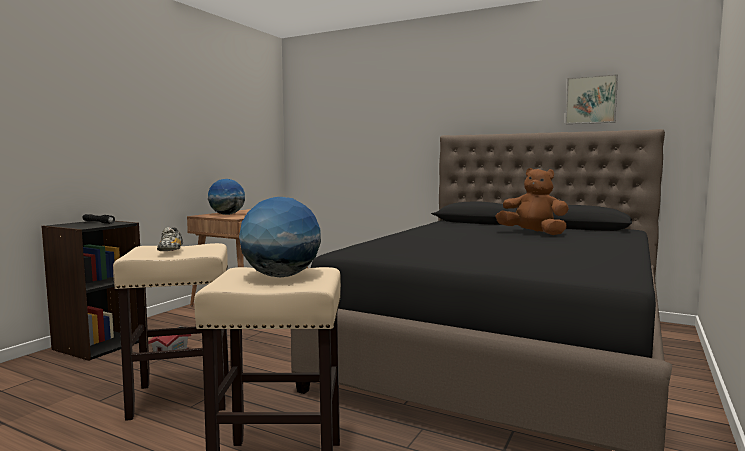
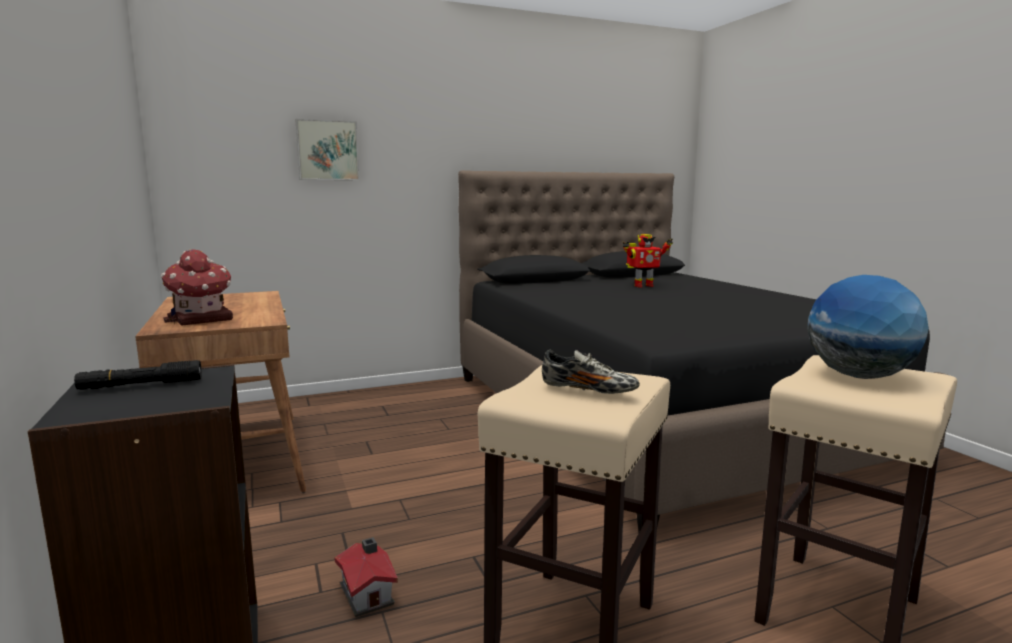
camera: 50 degrees left, 5 degrees up
(227, 214) = (201, 319): globe -> toy house
(533, 233) = (642, 286): brown plush toy -> toy robot
(591, 100) = (609, 139): picture -> picture (327, 150)

